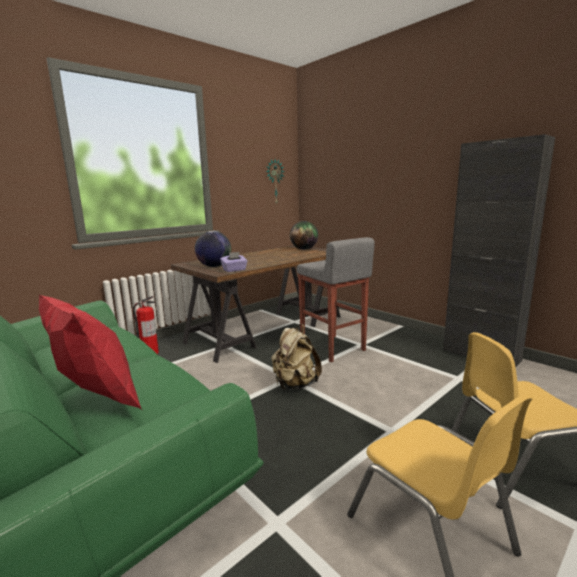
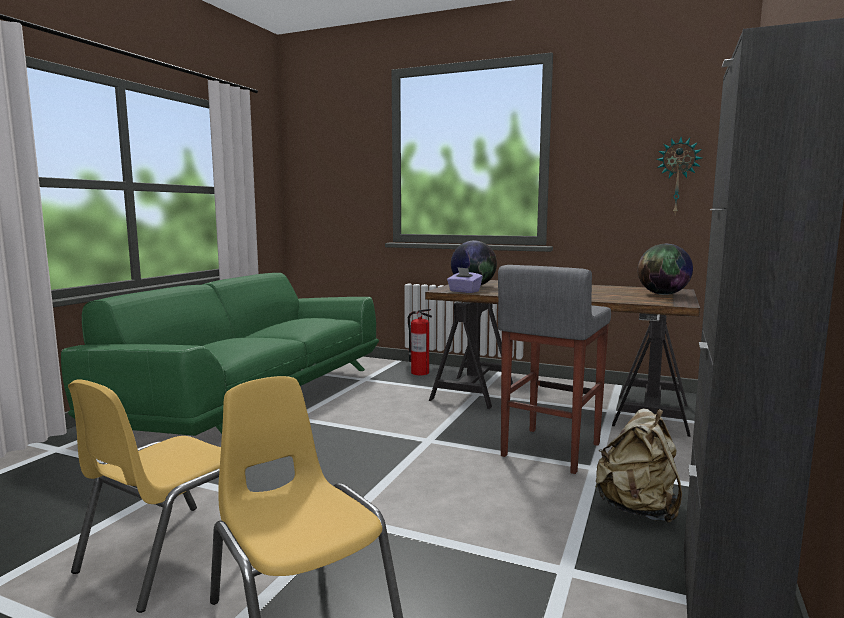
camera: 65 degrees right, 5 degrees down
(98, 400) = (209, 342): red pillow -> none
(295, 384) = (415, 445): beige backpack -> beige backpack (638, 509)

